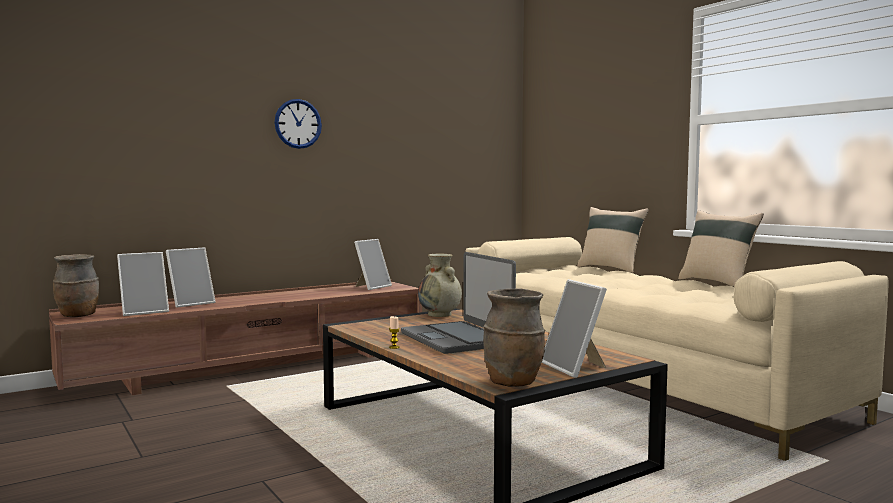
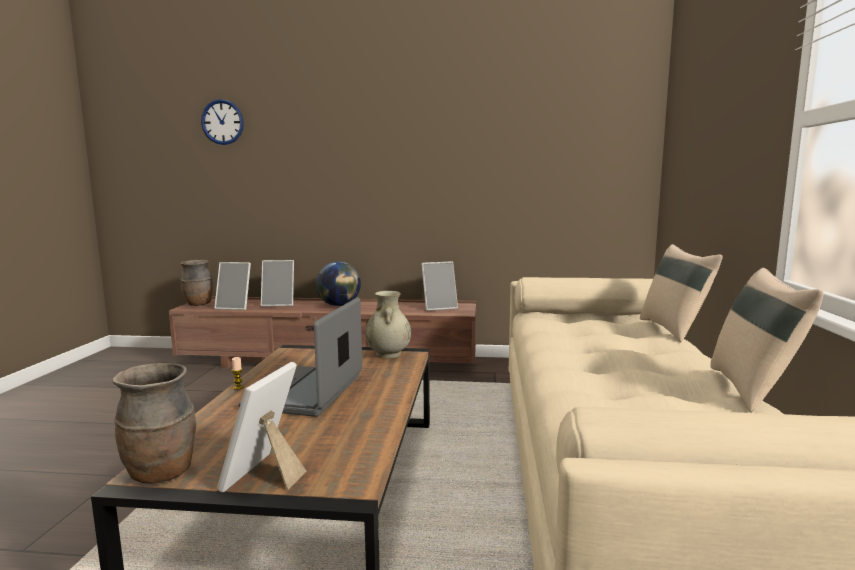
camera: 40 degrees right, 5 degrees up
(267, 296) = (339, 305): none -> globe
(298, 124) = (384, 151): wall clock -> wall clock (222, 122)

